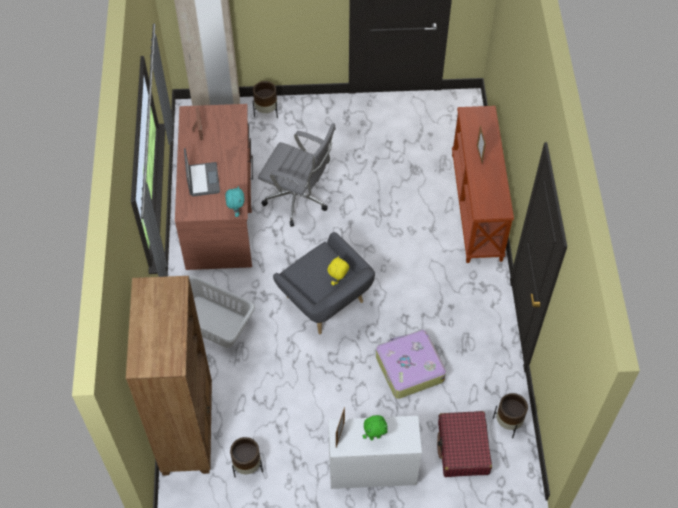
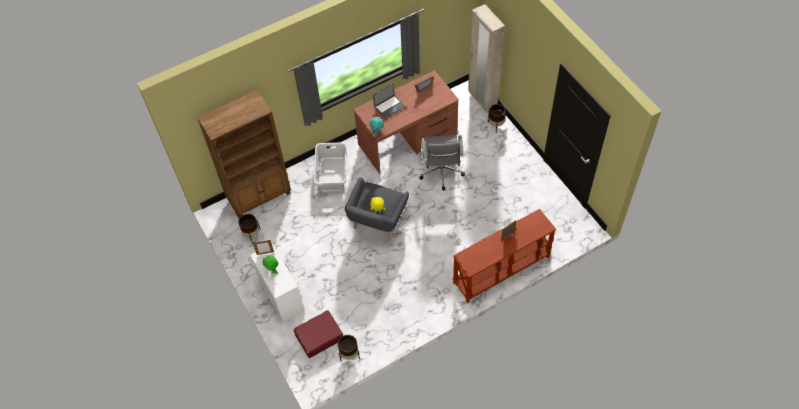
camera: 65 degrees right, 0 degrees up
(409, 368) = (357, 284): suitcase -> none

